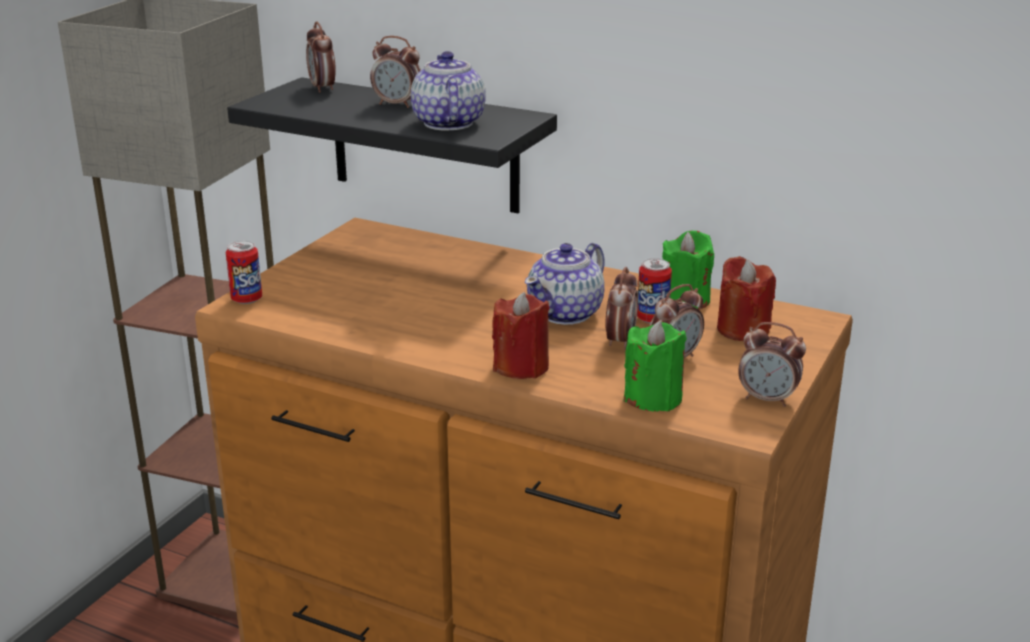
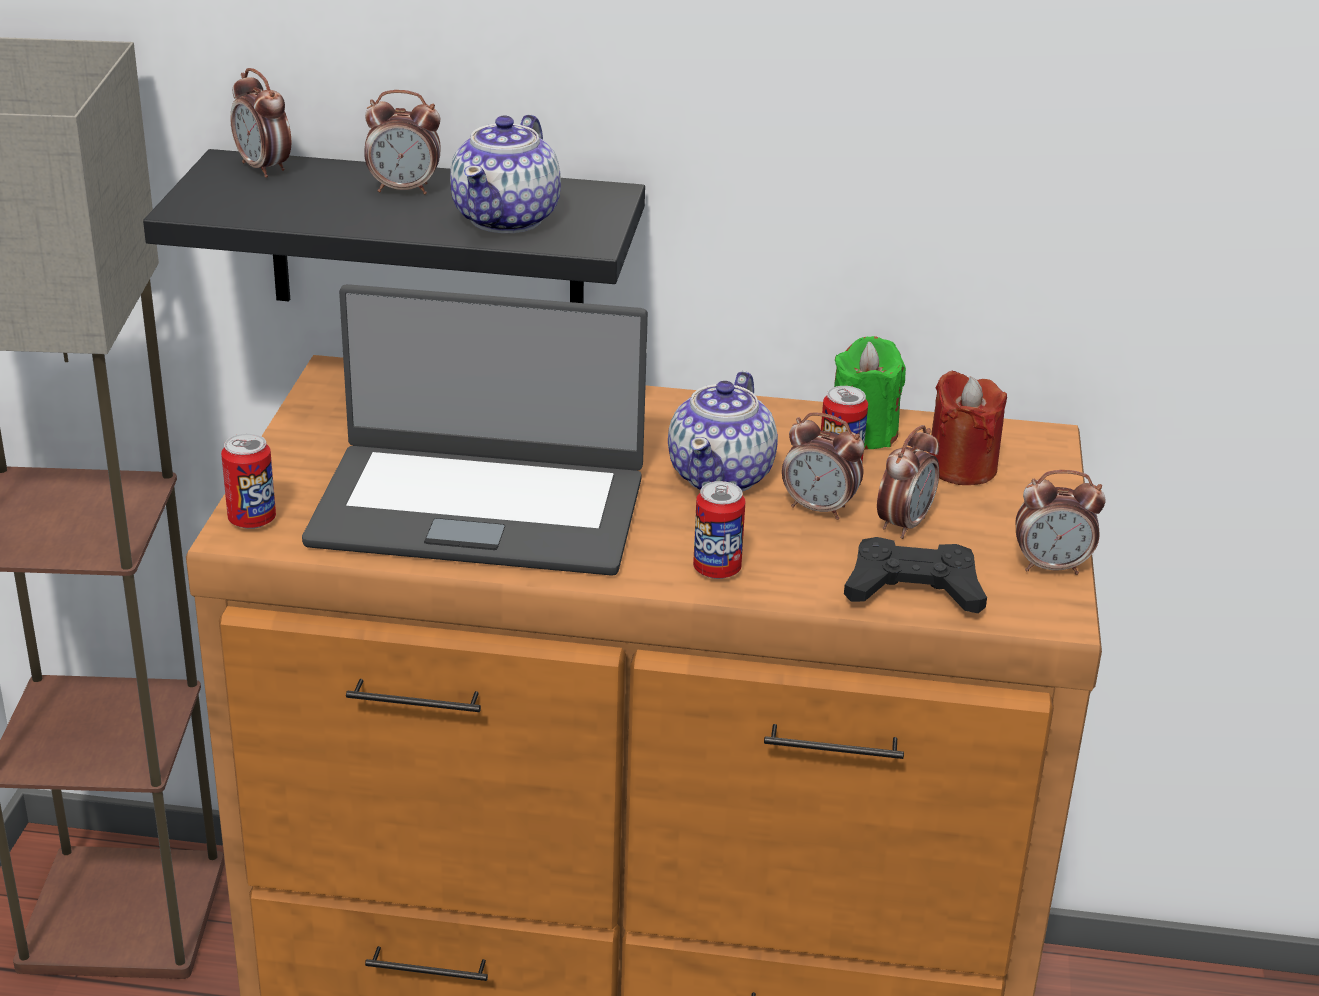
camera: 20 degrees left, 5 degrees up
(391, 311) = (479, 508): none -> laptop
(447, 123) = (507, 218): teapot -> teapot turned 135 degrees counterclockwise
(521, 367) = (717, 569): red candle -> can
(620, 341) = (819, 509): alarm clock -> alarm clock turned 120 degrees clockwise
(653, 398) = (913, 589): green candle -> black game controller

